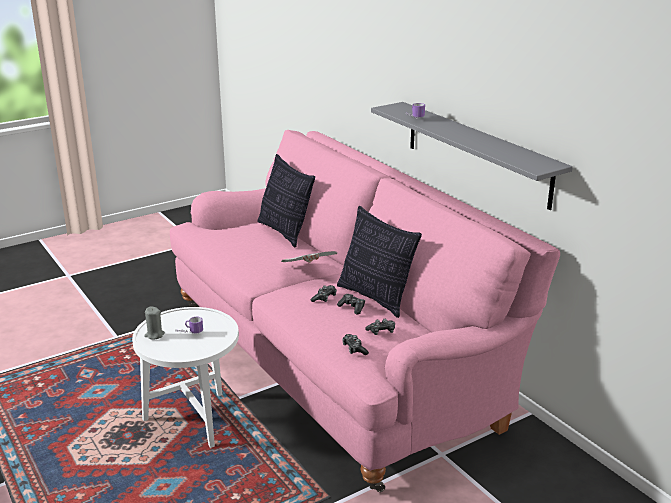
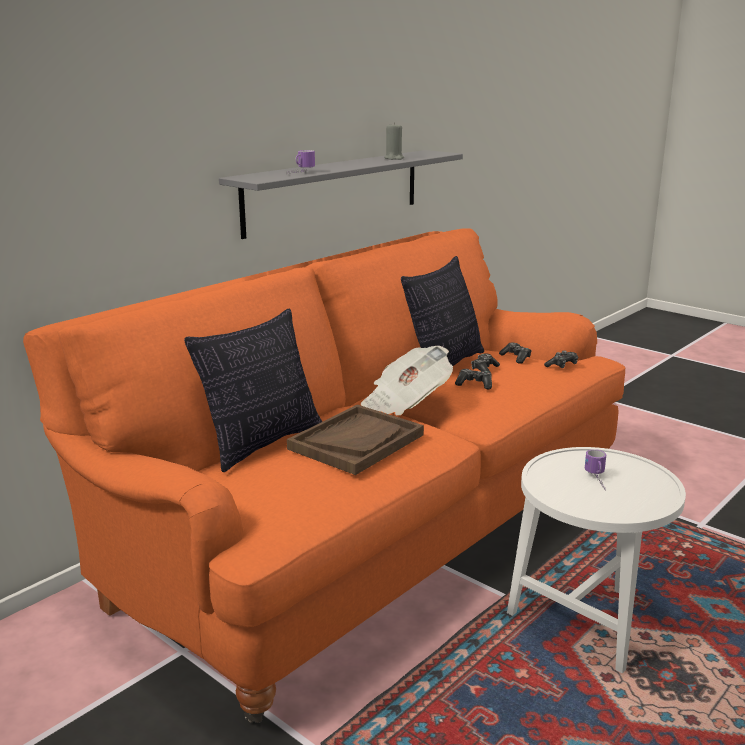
camera: 105 degrees left, 5 degrees down
(154, 335) = (633, 502): grey candle -> grey candle (394, 158)
(259, 249) = (356, 442): none -> brown tray
(336, 360) = (371, 533): pink sofa -> orange sofa

